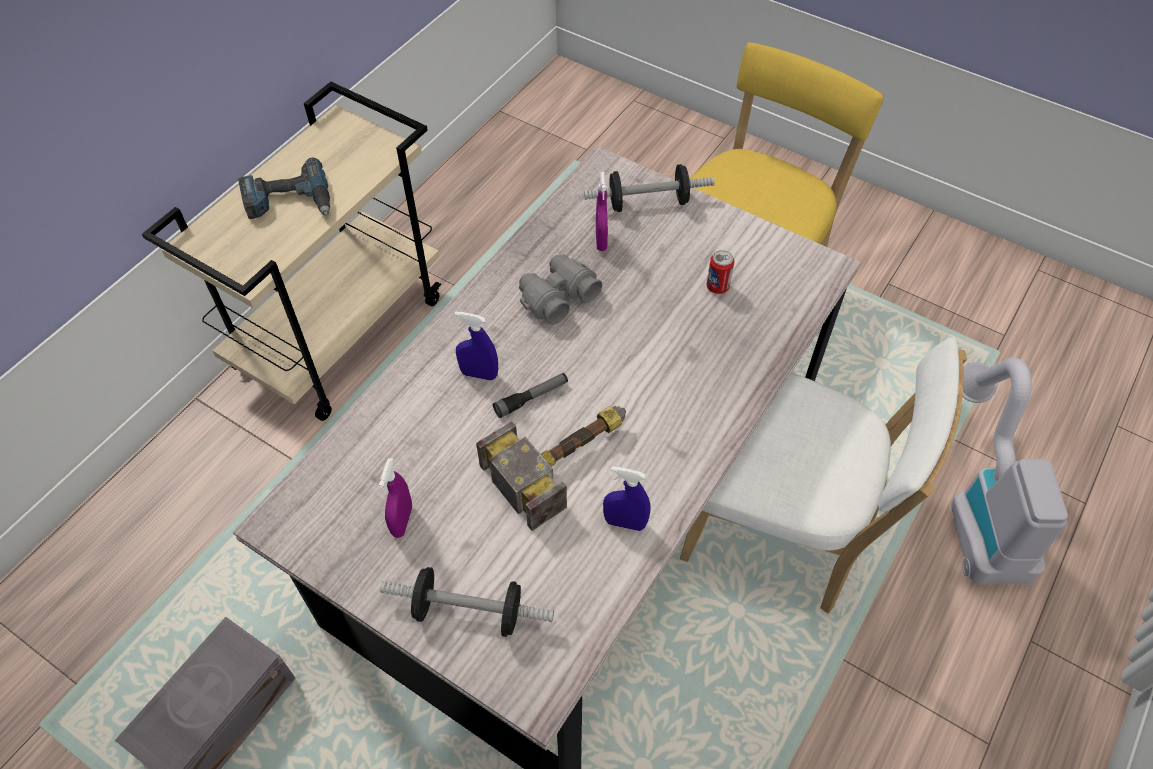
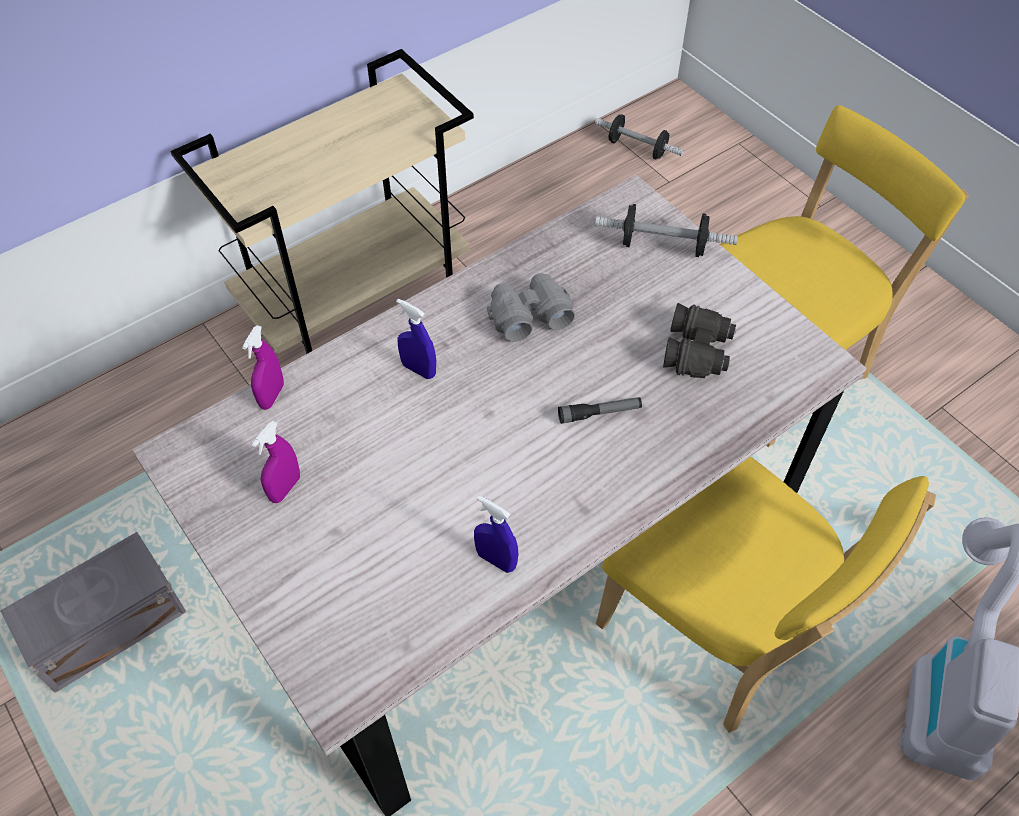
camera: 20 degrees right, 0 degrees up
(289, 202) = (318, 155): power drill -> none
(469, 611) = (308, 595): dumbbell -> dumbbell (637, 148)
(531, 398) = (459, 408): flashlight -> flashlight (599, 413)
(566, 458) = (466, 478): hammer -> none
(601, 240) = (597, 271): purple spray bottle -> purple spray bottle (272, 396)
(717, 286) = (697, 351): can -> black binoculars
(784, 530) = (717, 631): white chair -> yellow chair

